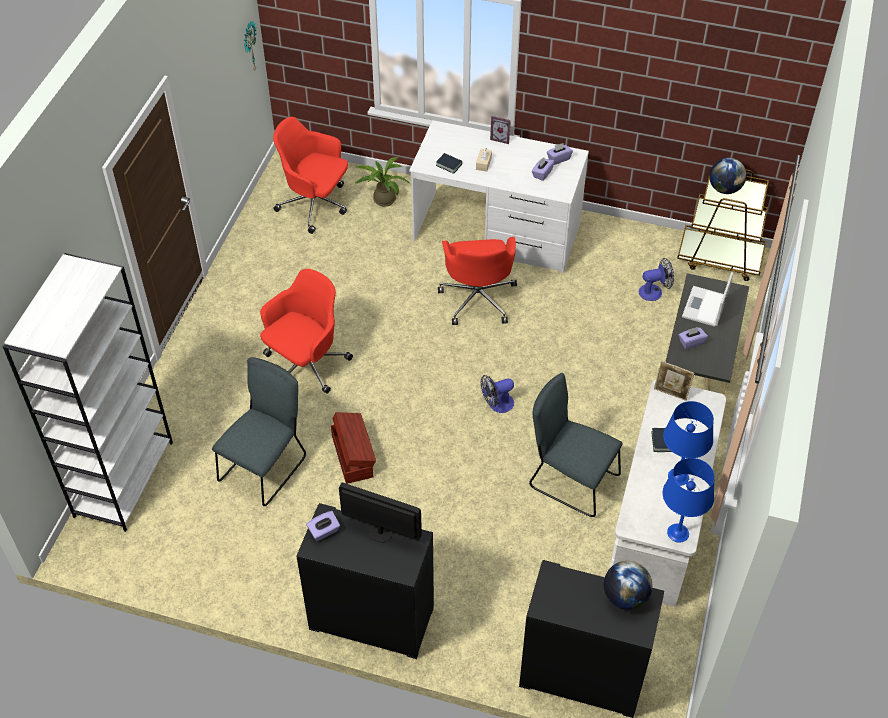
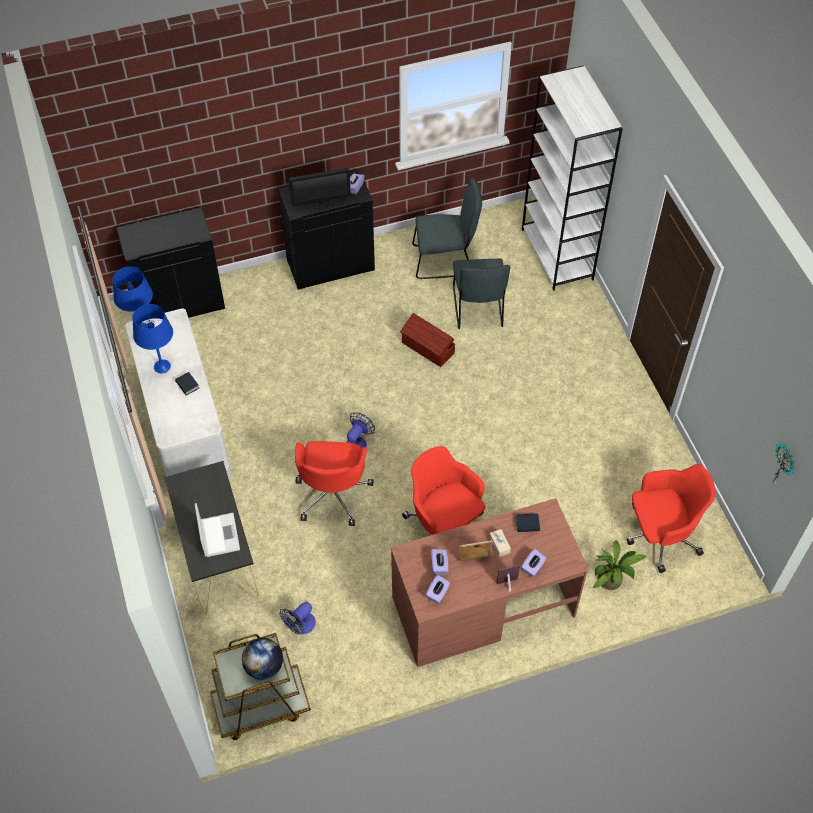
camera: 145 degrees right, 5 degrees up
(306, 364) = (522, 392): red office chair -> red office chair (333, 493)
(497, 232) = (482, 606): white desk -> brown desk
(570, 480) = (265, 416): grey chair -> grey chair (445, 260)
(625, 597) = (148, 245): globe -> none
(671, 393) = (201, 426): picture frame -> picture frame (474, 559)
(691, 342) = (212, 493): purple tissue box -> purple tissue box (533, 567)

